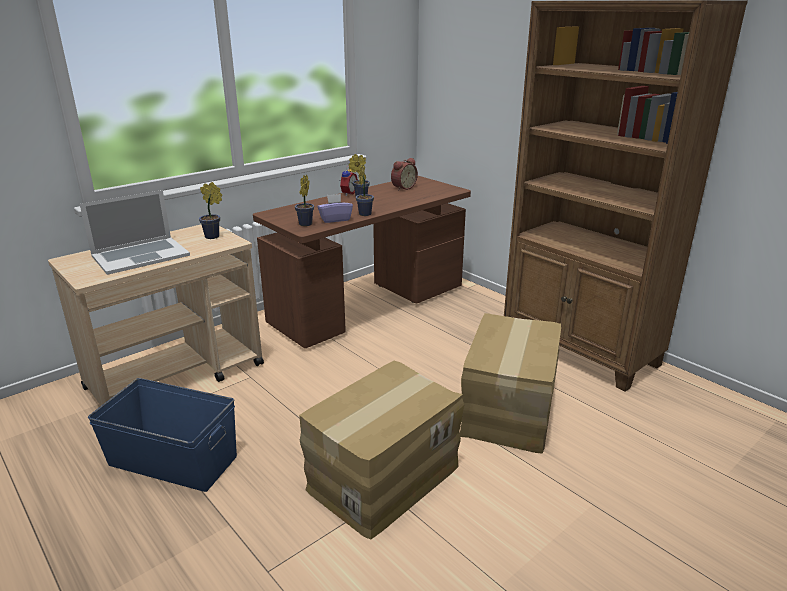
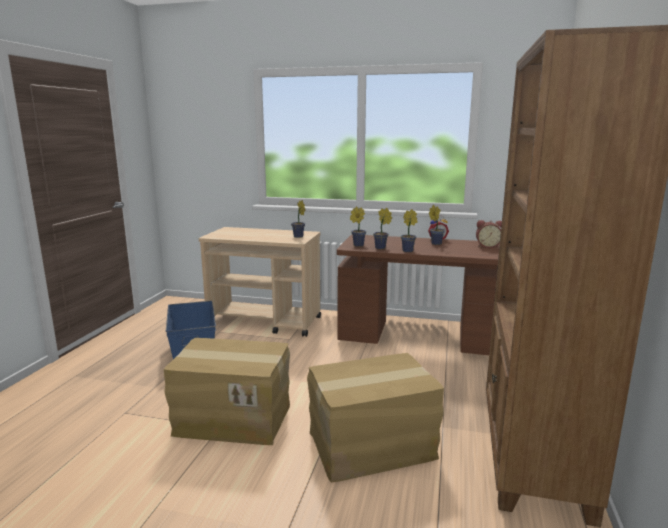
camera: 55 degrees right, 10 degrees down
(140, 255) = (251, 234): laptop -> none
(335, 219) = (381, 248): purple tissue box -> potted plant

